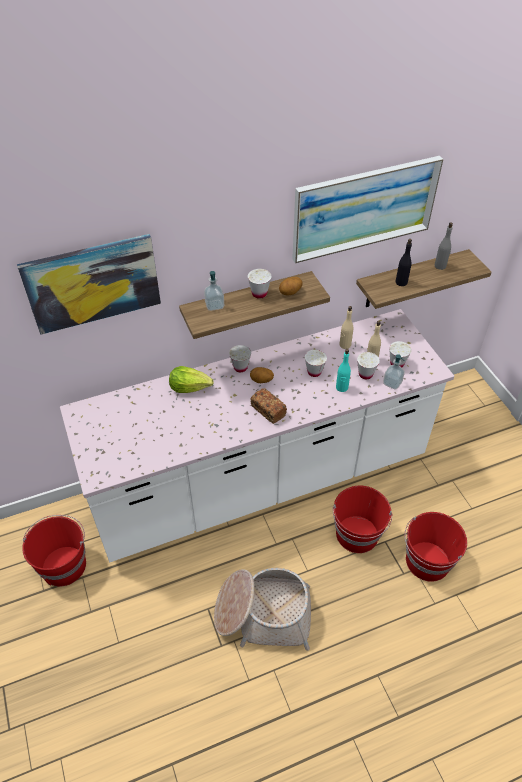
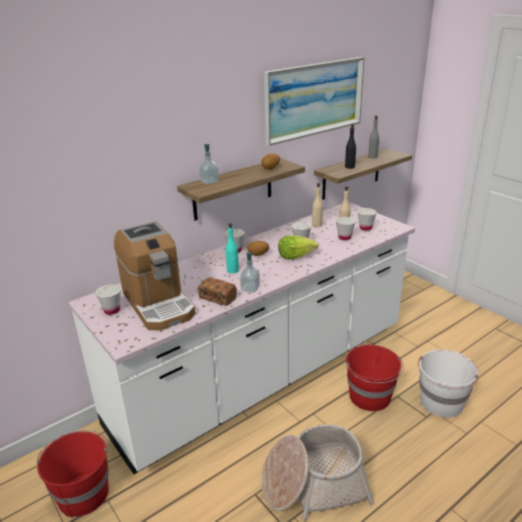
camera: 15 degrees left, 20 degrees down
(92, 283) = (100, 153): picture -> none
(140, 430) = (158, 303): none -> coffee machine
(190, 387) = (194, 268): lettuce -> lettuce (296, 256)
(259, 293) = (245, 172): white cup -> white cup (112, 310)
(268, 410) = (274, 270): bread -> bread (217, 298)
(342, 387) = (330, 247): turquoise bottle -> turquoise bottle (232, 270)
(392, 383) = (369, 238): soap dispenser -> soap dispenser (250, 288)
(427, 562) = (441, 403): red bucket -> white bucket

